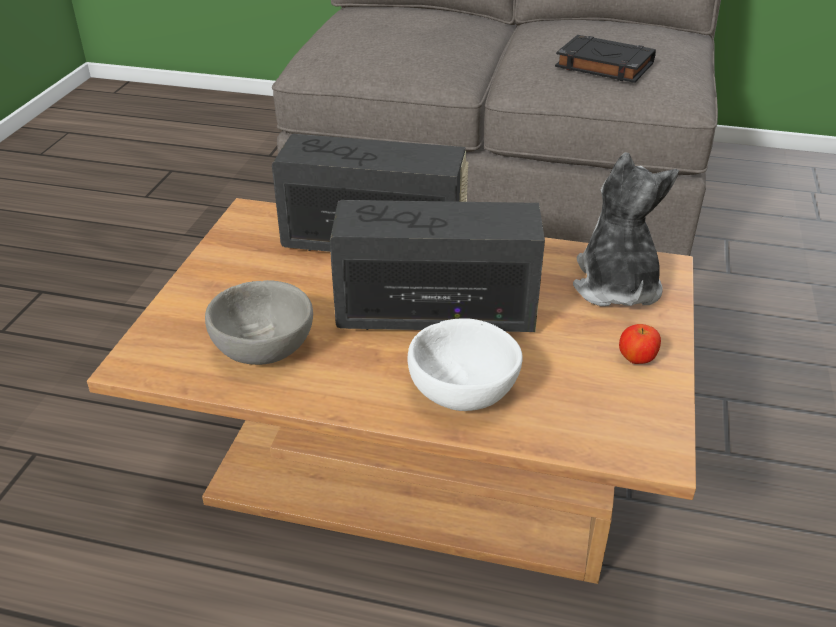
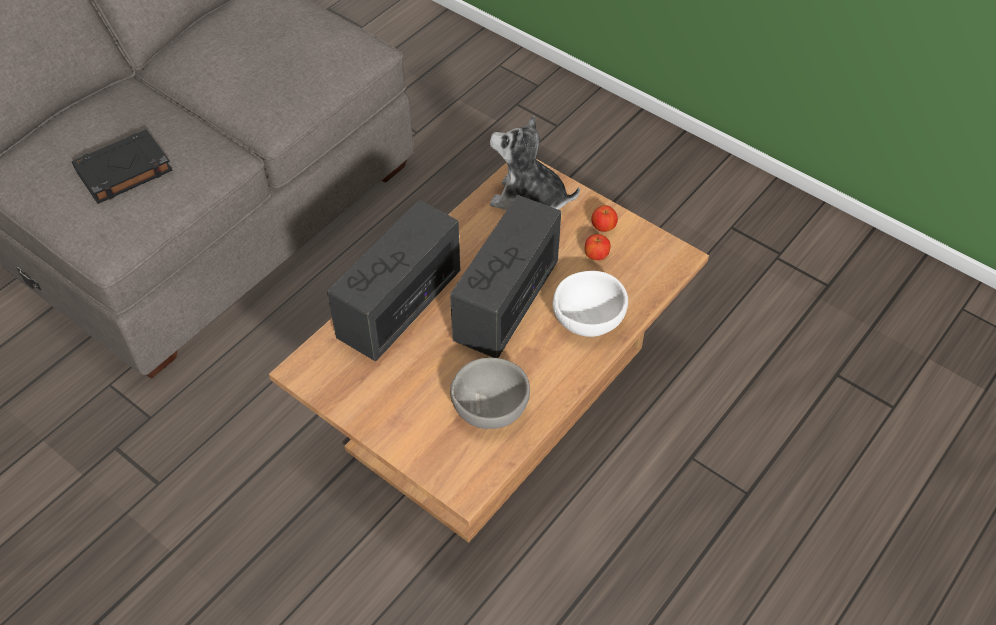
camera: 65 degrees left, 15 degrees up
(579, 367) = (596, 256): none -> apple
(603, 65) = (292, 64): black book -> black book (123, 171)

